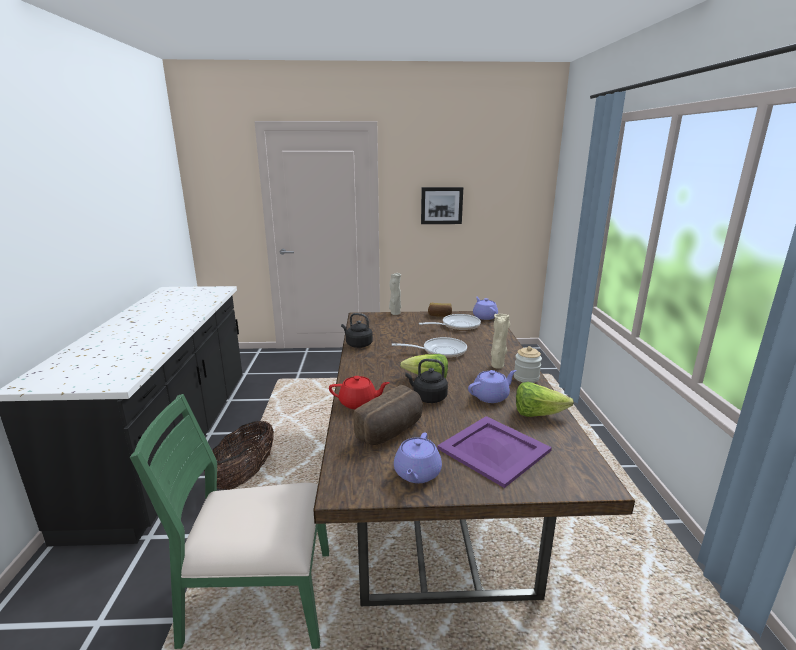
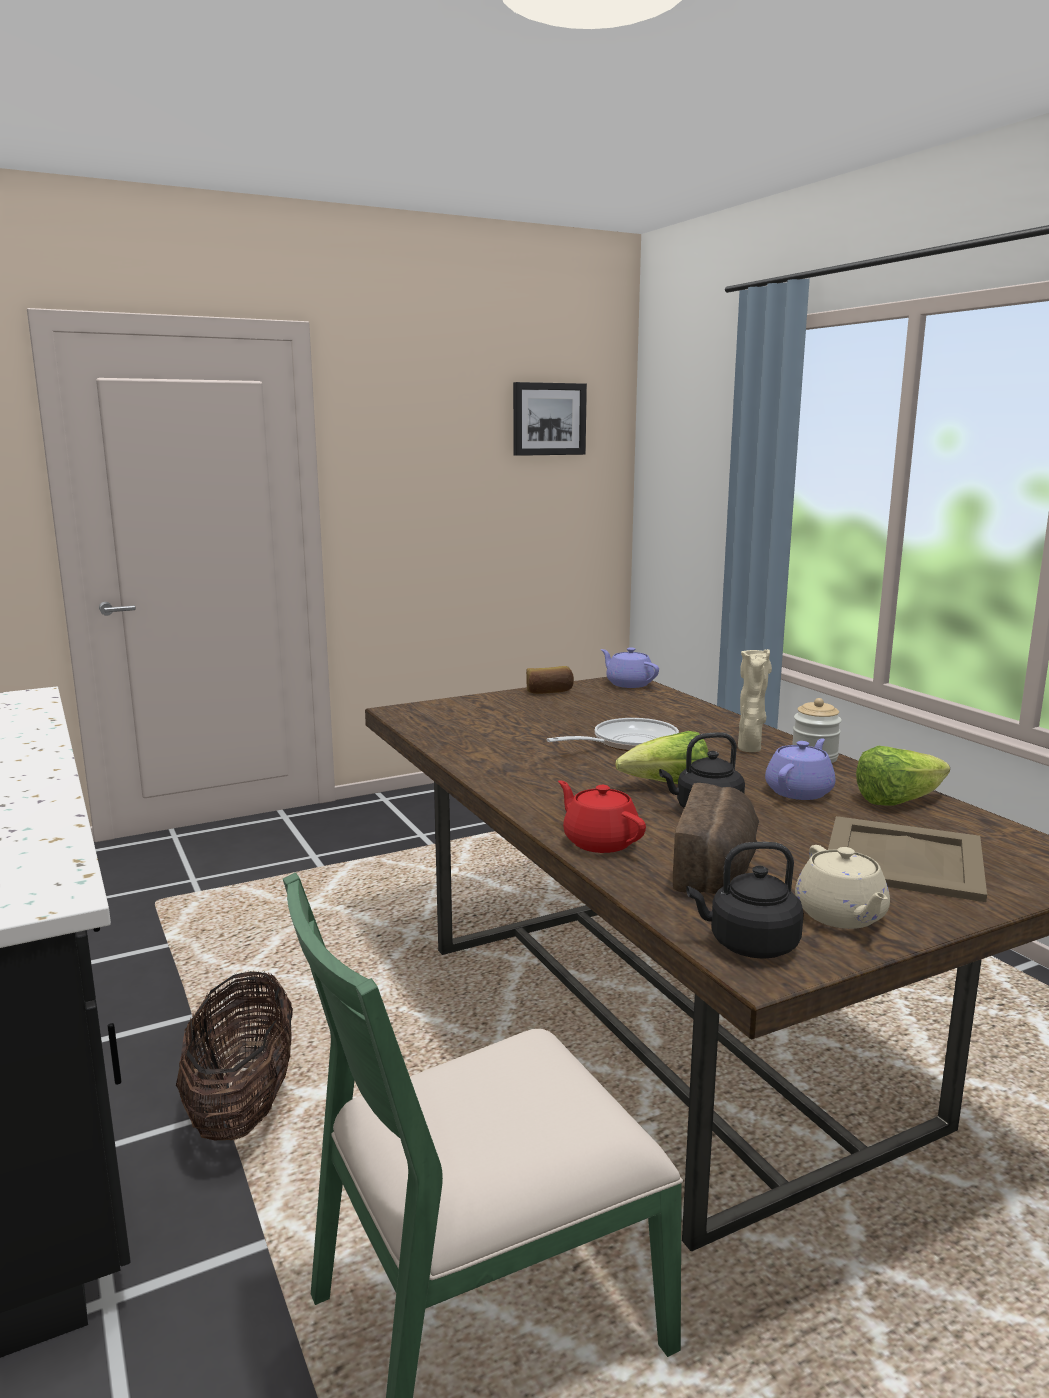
camera: 25 degrees left, 5 degrees down
(357, 344) = (463, 756): black kettle -> black kettle (748, 945)
(358, 403) = (600, 841): red teapot -> red teapot turned 105 degrees counterclockwise
(395, 313) = (461, 699): beige vase -> none
(417, 473) = (841, 916): purple teapot -> beige teapot
(441, 205) = (443, 493): picture -> picture (548, 419)
(457, 326) = (602, 703): frying pan -> none
(494, 450) = (905, 859): purple tray -> beige tray

